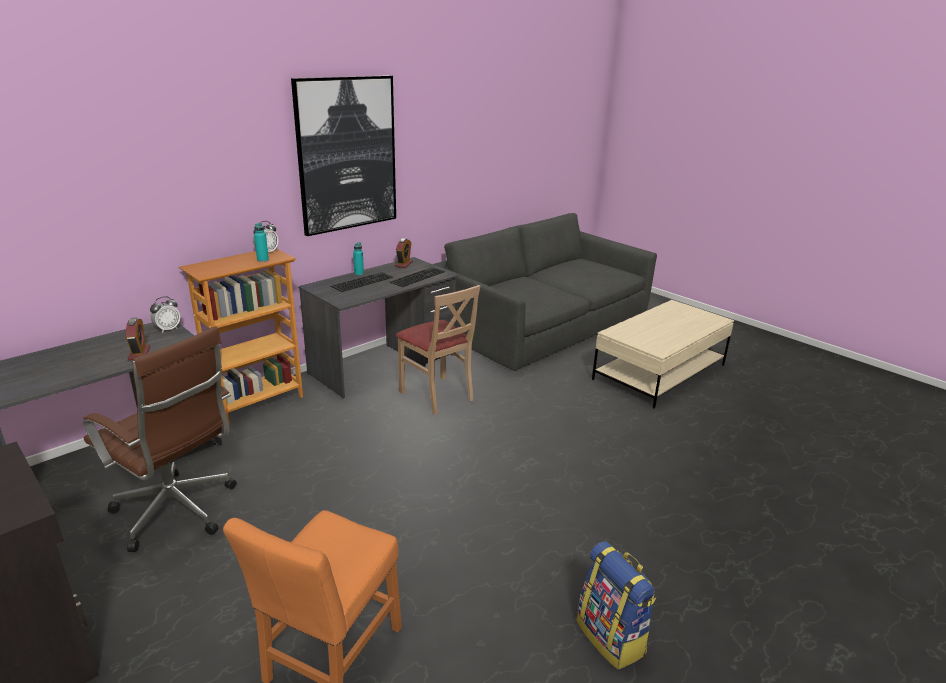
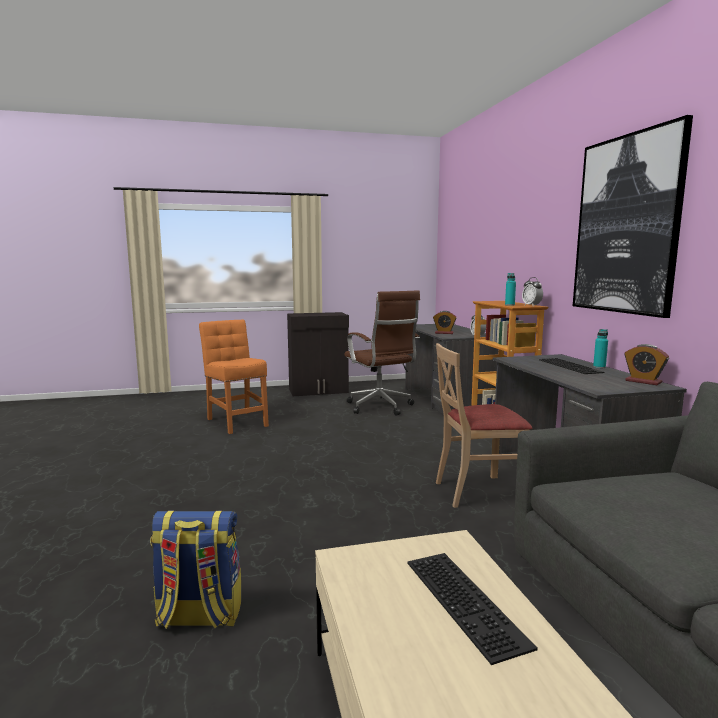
camera: 120 degrees right, 15 degrees down
(178, 513) = (381, 407): brown office chair -> brown office chair turned 90 degrees counterclockwise
(417, 276) = (588, 381): keyboard -> keyboard (467, 601)
(612, 637) = (124, 475): backpack -> backpack (199, 616)

